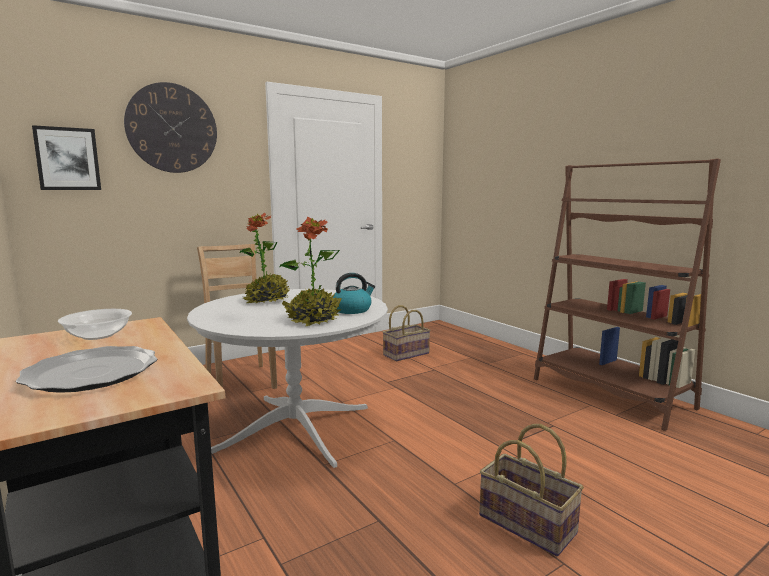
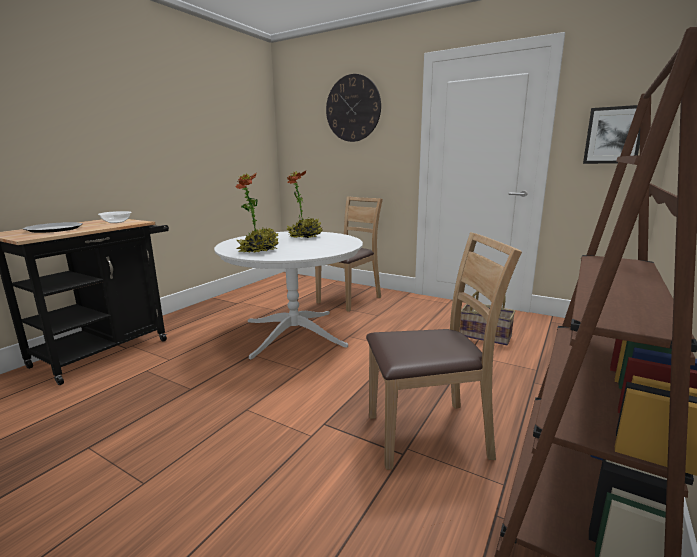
camera: 65 degrees right, 5 degrees up
(67, 159) = (300, 136): picture -> picture (613, 135)
(352, 310) = (297, 253): kettle -> none
(528, 523) = (197, 456): basket -> none
(533, 411) = (428, 434): none -> brown chair

